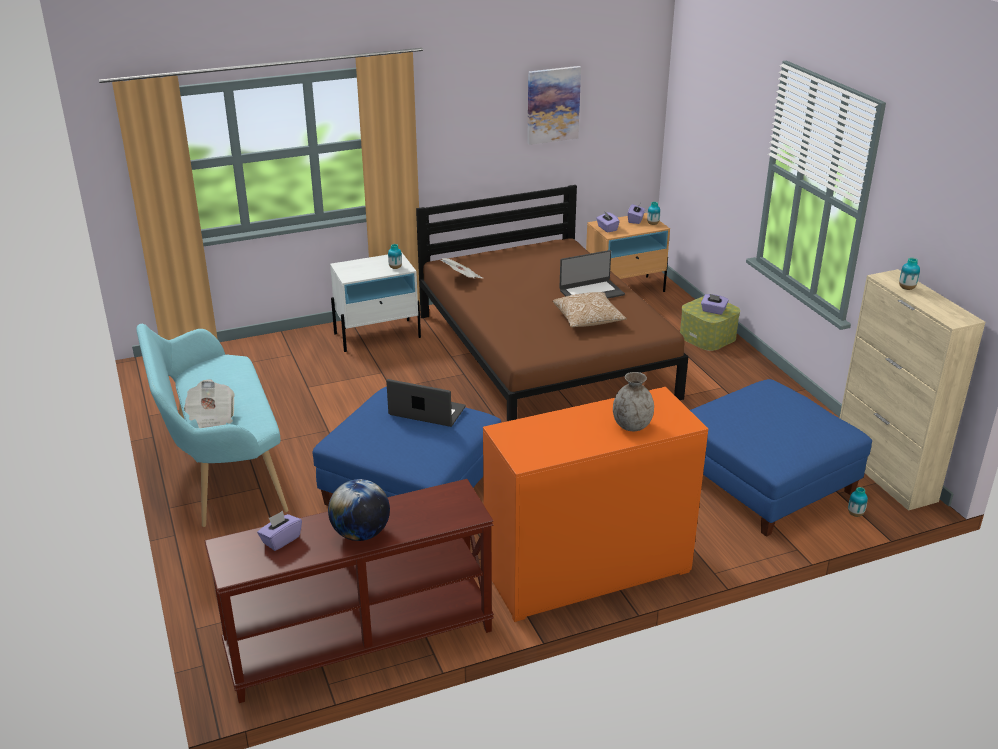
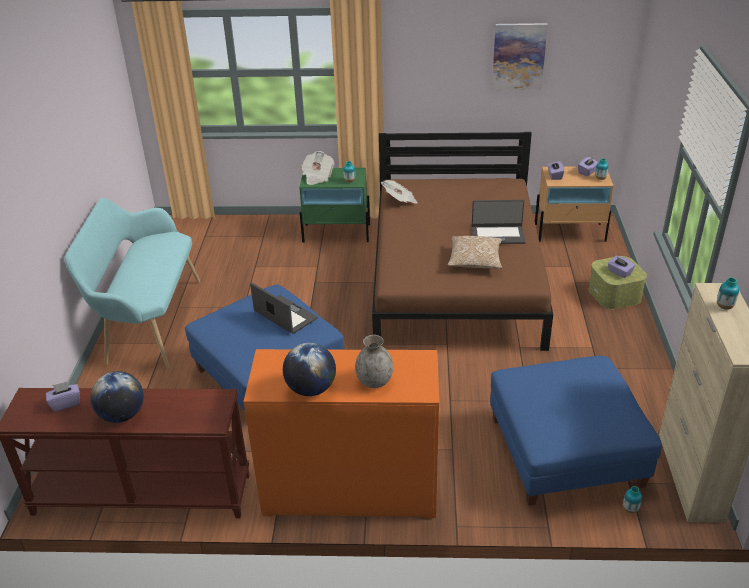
camera: 25 degrees right, 5 degrees up
(211, 418) = (124, 283): newspaper -> newspaper (317, 177)
(378, 335) = (337, 233): white nightstand -> green nightstand
(575, 447) = (311, 389): none -> globe

